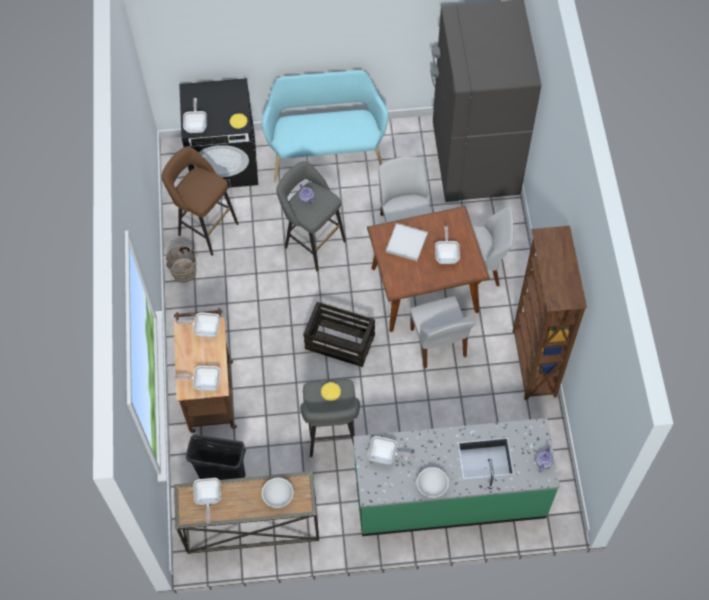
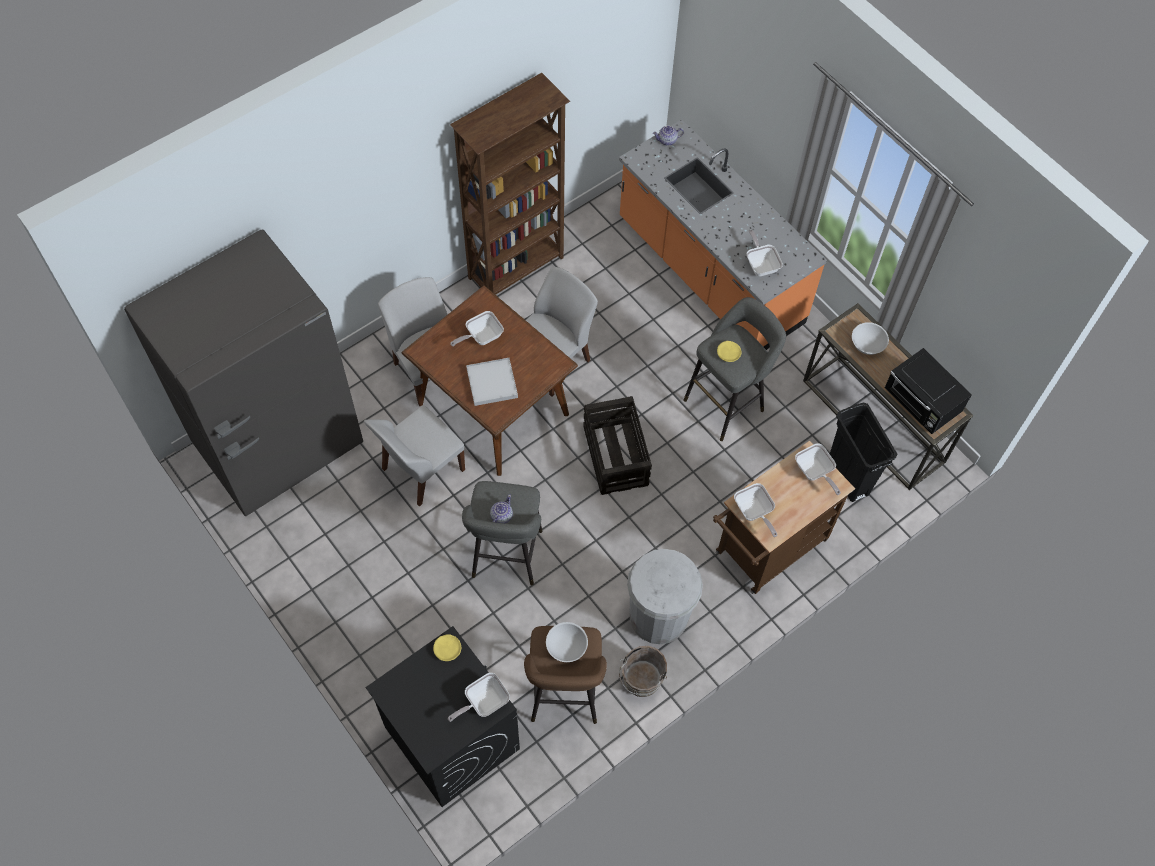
camera: 125 degrees left, 0 degrees up
(208, 499) = (921, 404): frying pan -> black microwave
(215, 303) = (658, 616): none -> white trash can
(326, 153) = (363, 619): turquoise bench -> none
(432, 486) = (760, 213): white bowl -> white bowl (566, 647)
(449, 495) = (709, 272): green counter -> orange counter

